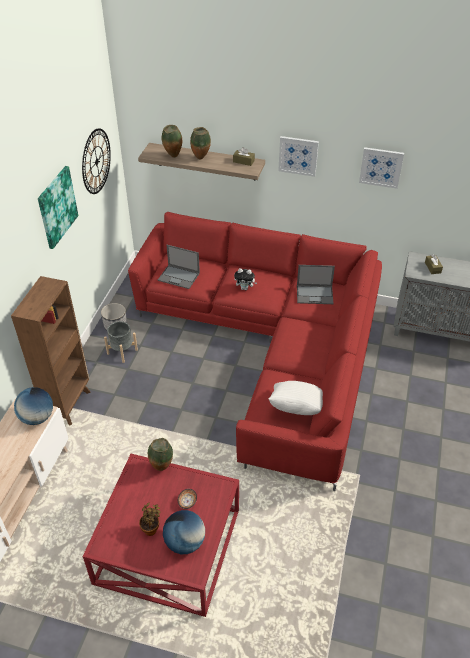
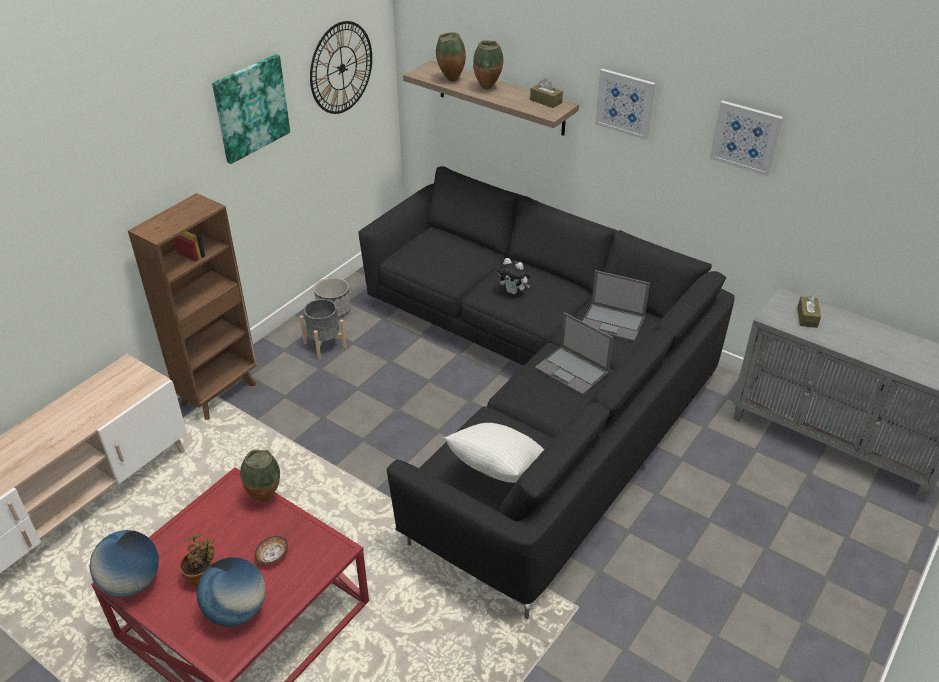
camera: 20 degrees right, 5 degrees down
(37, 417) = (136, 385): globe -> globe (132, 582)
(179, 277) = (429, 257): laptop -> laptop (572, 370)
(272, 348) = (534, 391): red sofa -> black sofa

